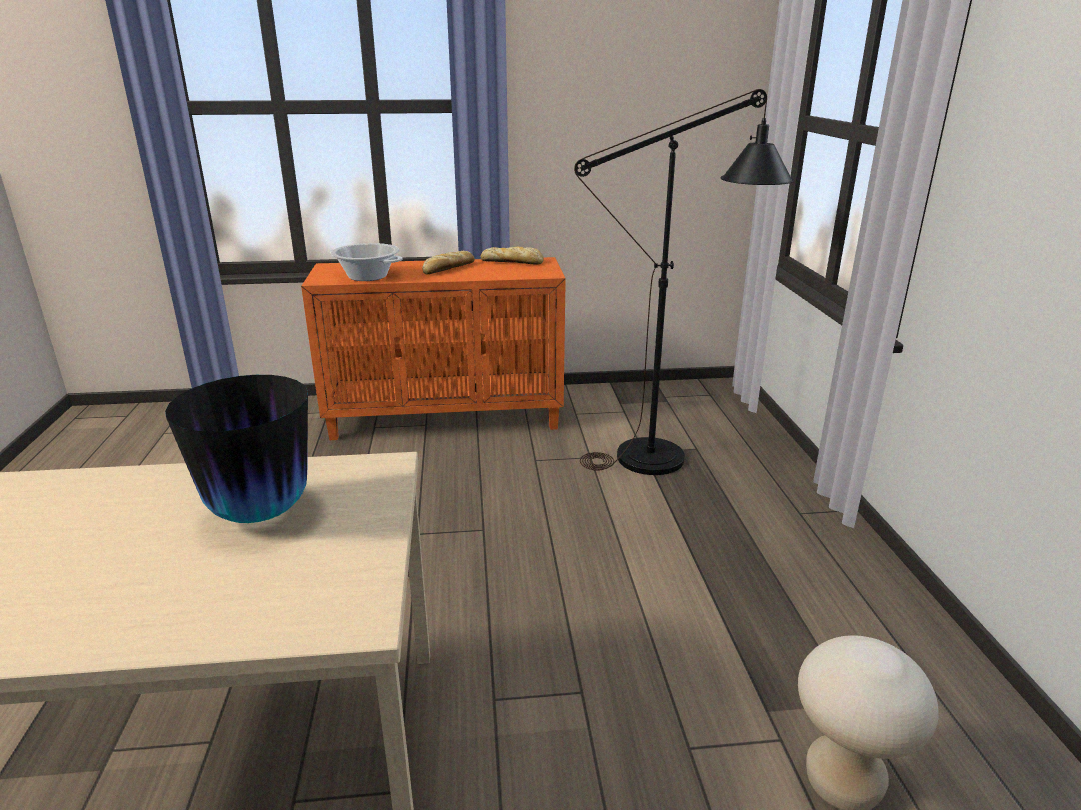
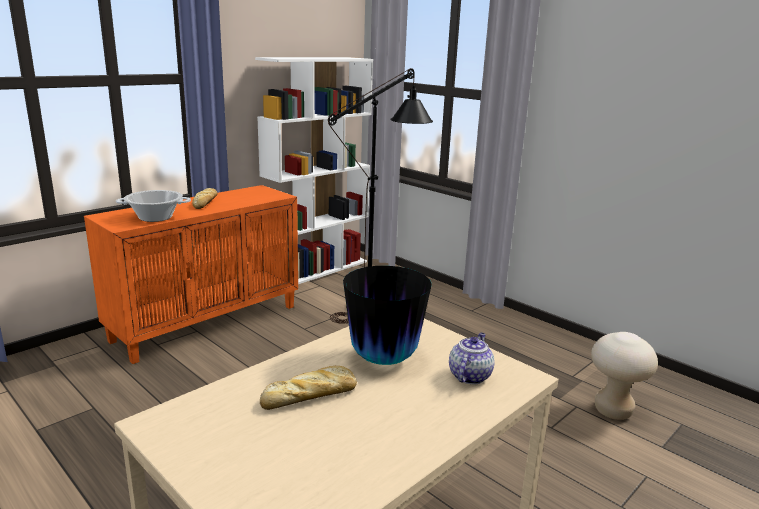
camera: 40 degrees left, 5 degrees down
(299, 581) = (469, 375): none -> teapot
(513, 262) = (242, 192): bread -> bread (311, 395)
(646, 390) = (317, 270): none -> white bookcase

